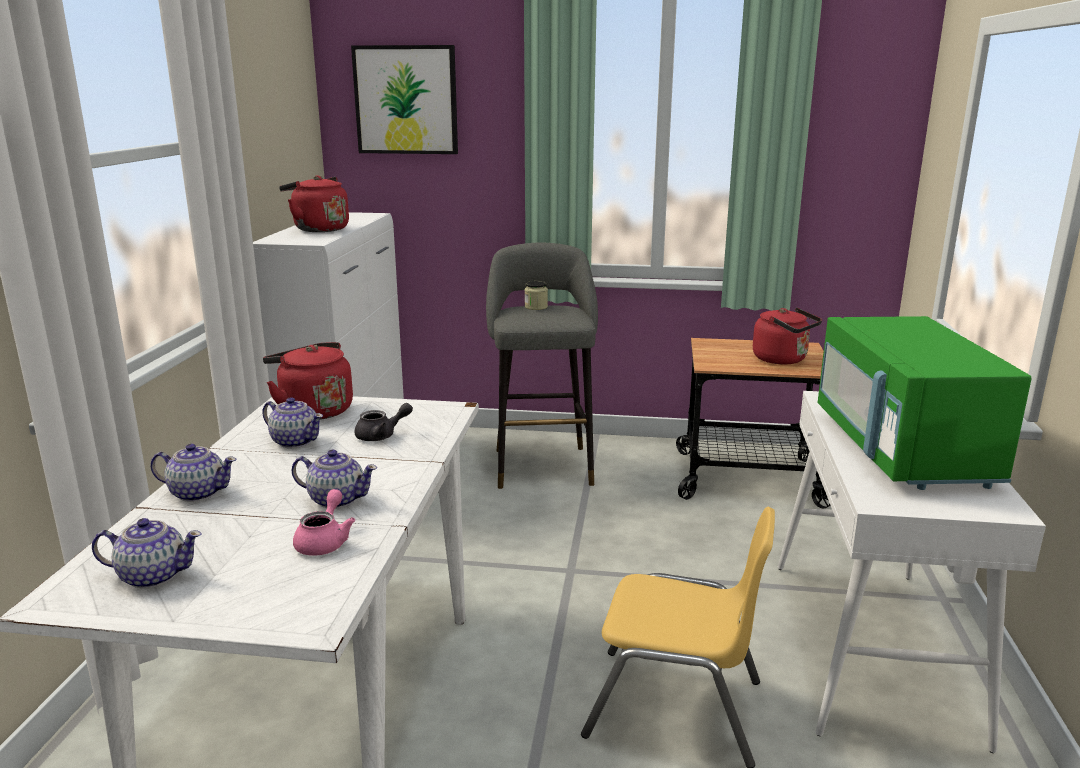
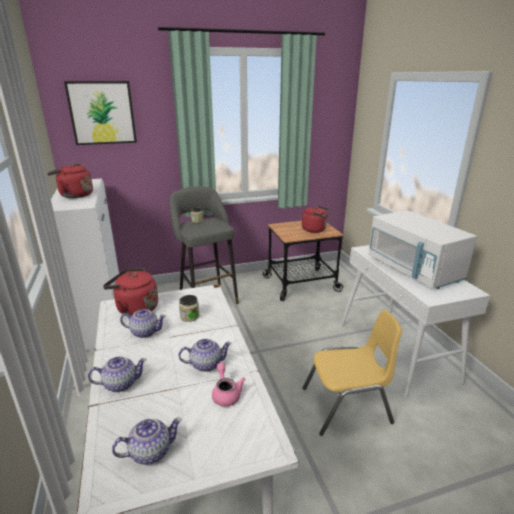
camera: 25 degrees left, 5 degrees up
(381, 436) = (189, 316): grey teapot -> jar
(901, 449) = (413, 270): green microwave -> white microwave

